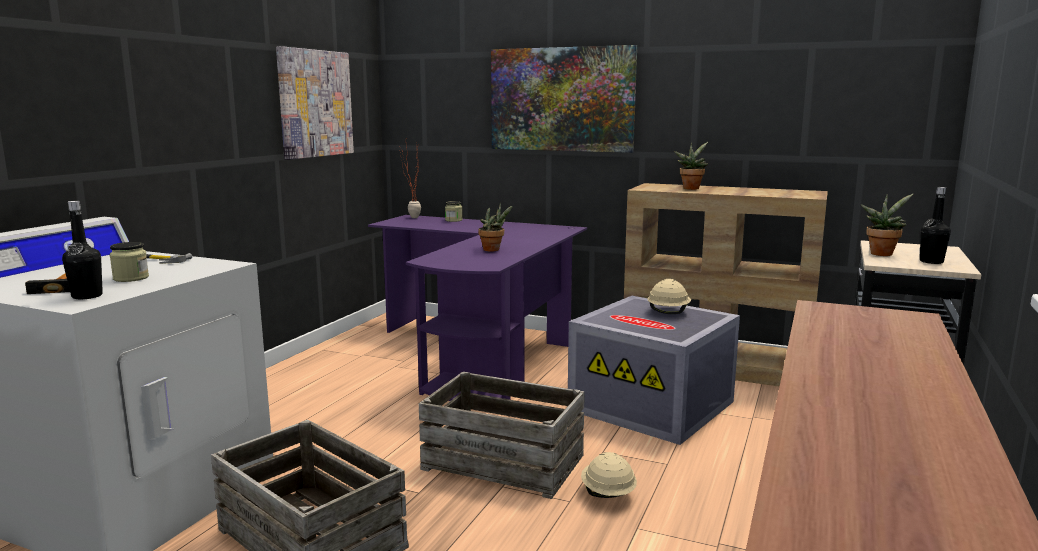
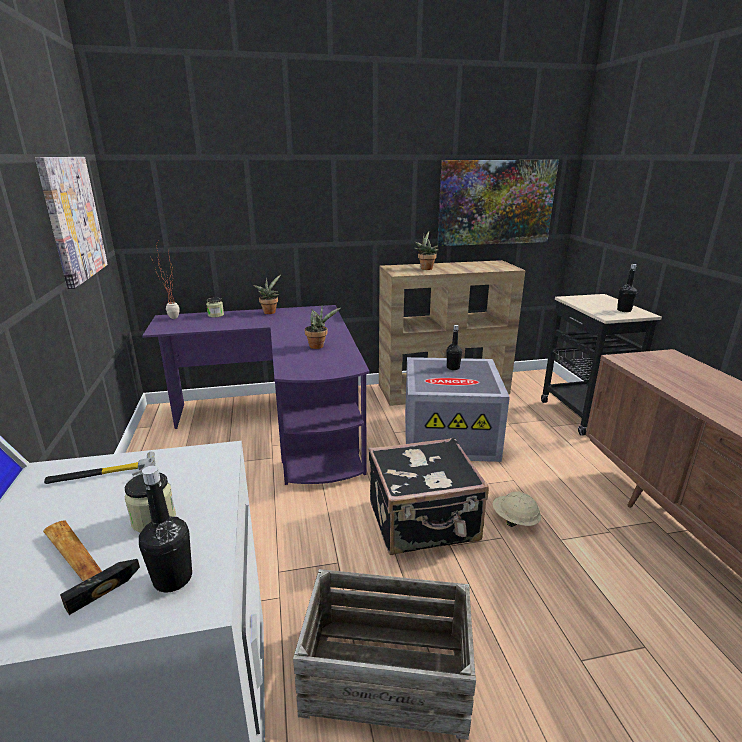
camera: 35 degrees left, 10 degrees up
(504, 461) = (423, 522): crate -> black suitcase
(561, 99) = (305, 199): picture -> picture (496, 202)
(668, 312) = (453, 368): beige hard hat -> black bottle
(882, 253) = (590, 307): potted plant -> potted plant (270, 312)

